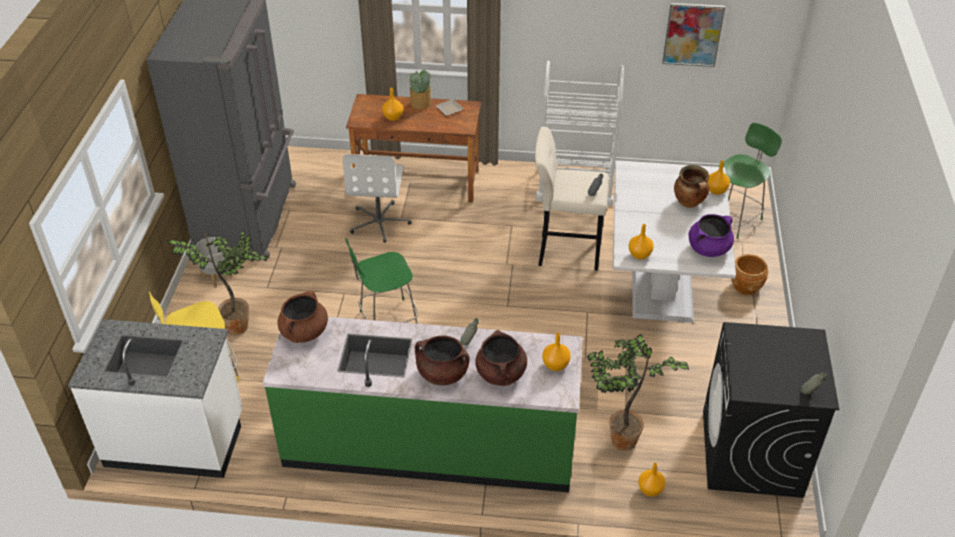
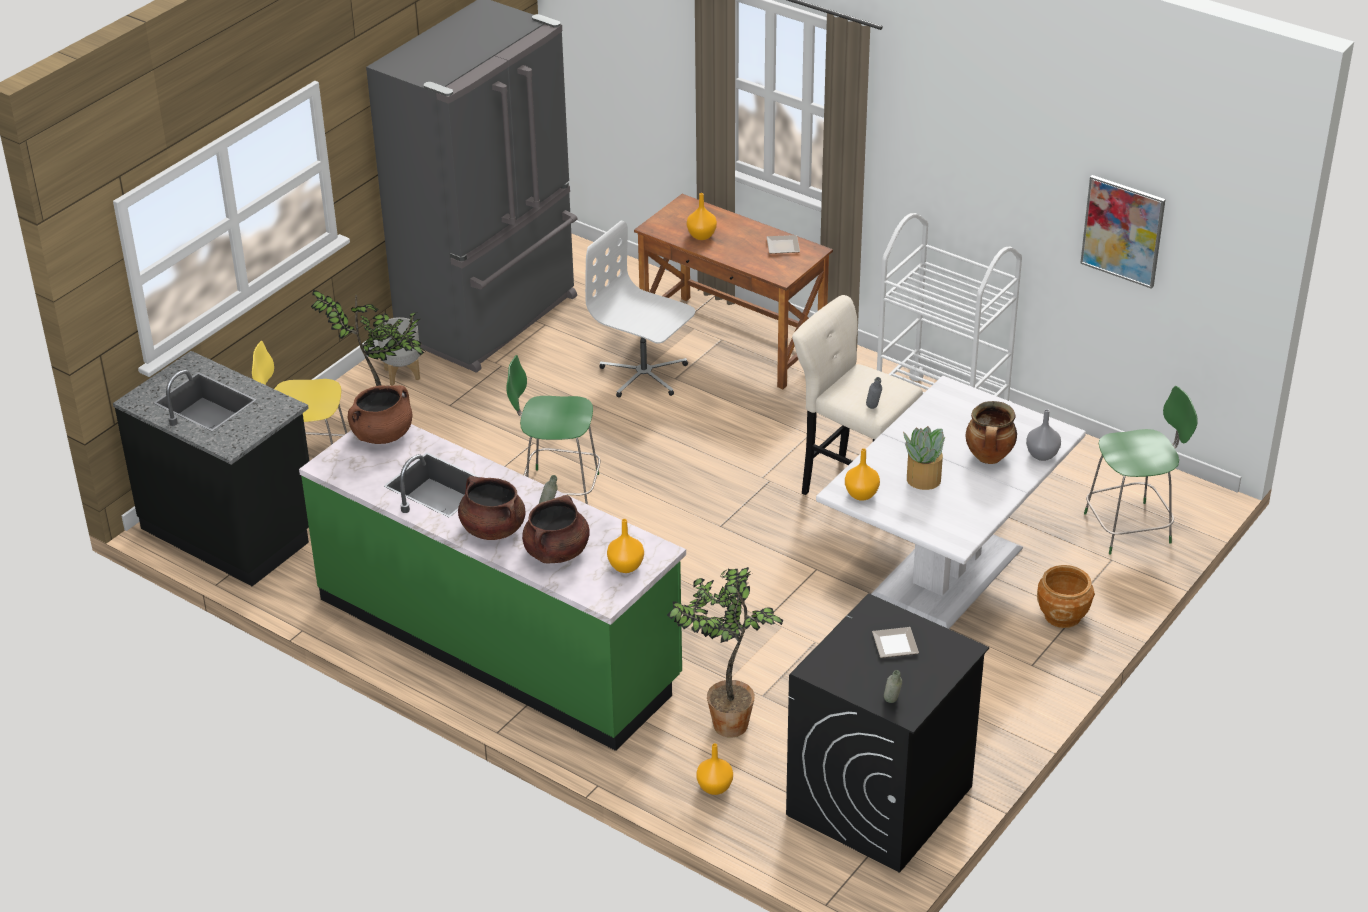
camera: 30 degrees right, 5 degrees down
(176, 439) = (232, 530): white counter -> black counter
(380, 222) = (644, 375): white office chair -> white office chair turned 90 degrees clockwise
(420, 103) = (751, 229): potted plant -> potted plant (922, 479)
(709, 248) = (960, 518): purple cooking pot -> none
(716, 191) = (1042, 455): orange vase -> grey vase
(772, 352) = (894, 646): none -> plate

